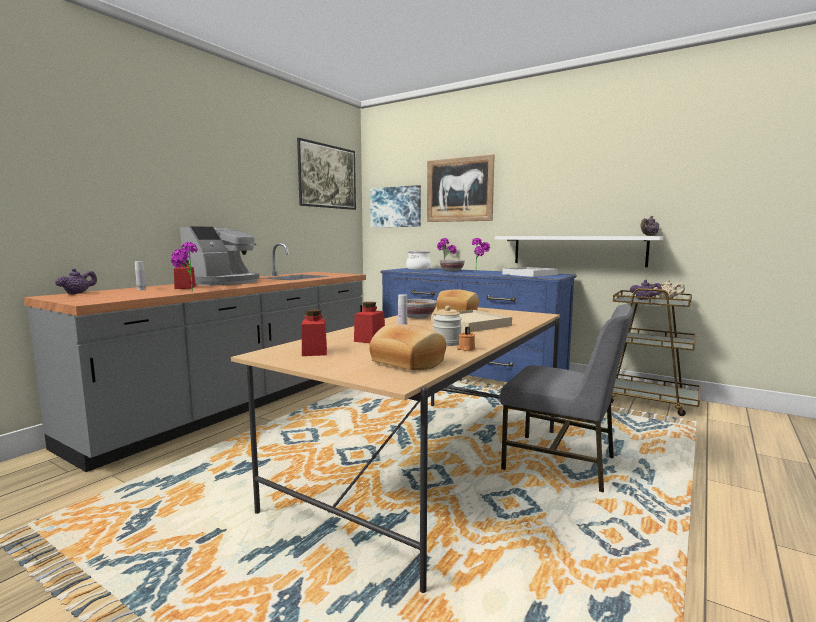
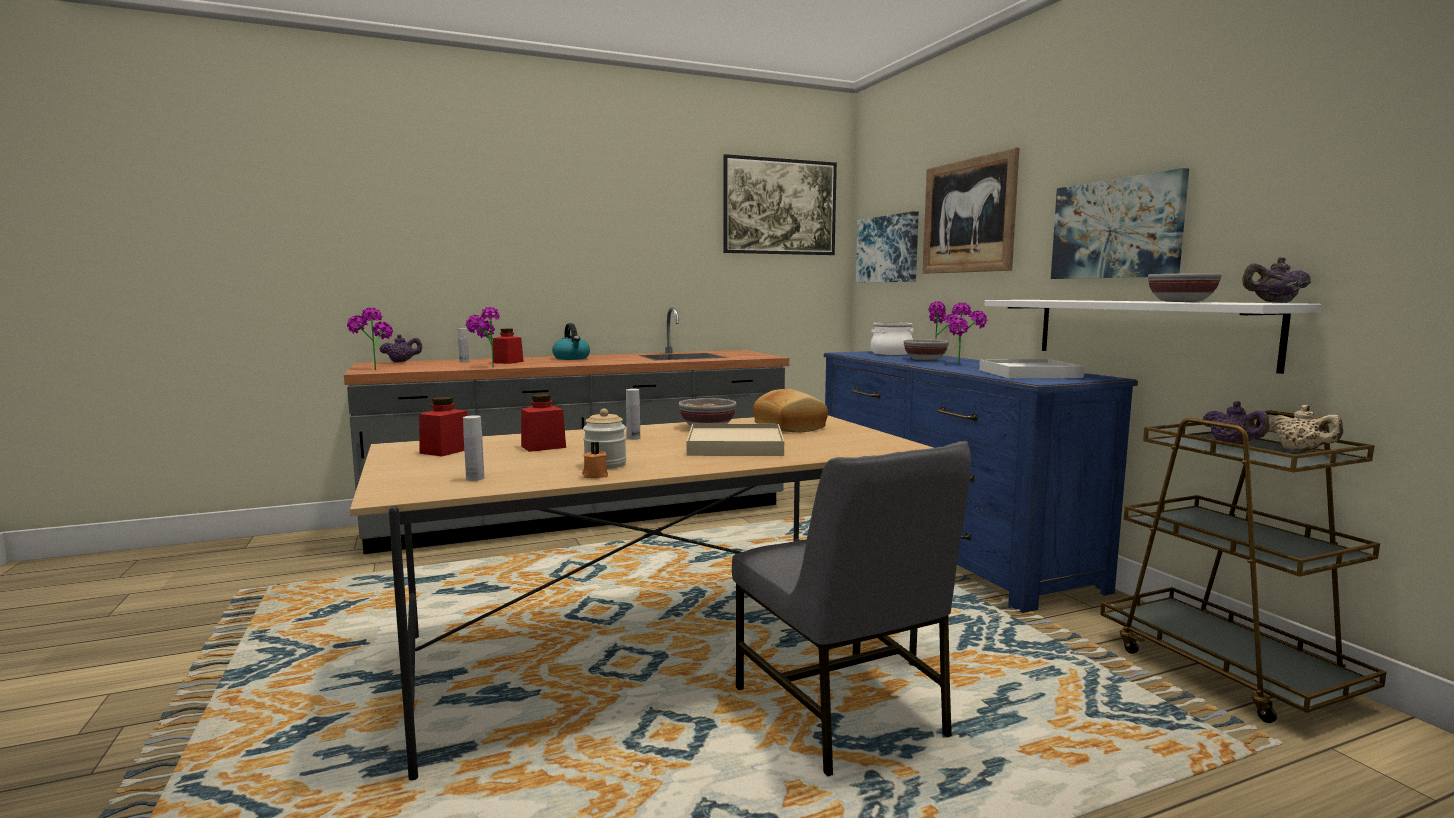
camera: 35 degrees right, 0 degrees up
(82, 300) = (372, 369): none -> potted plant
(223, 282) = (572, 358): coffee machine -> kettle
(406, 362) = (475, 478): bread -> white bottle
(558, 200) = (1116, 229): none -> picture
(608, 235) = (1181, 302): none -> bowl

